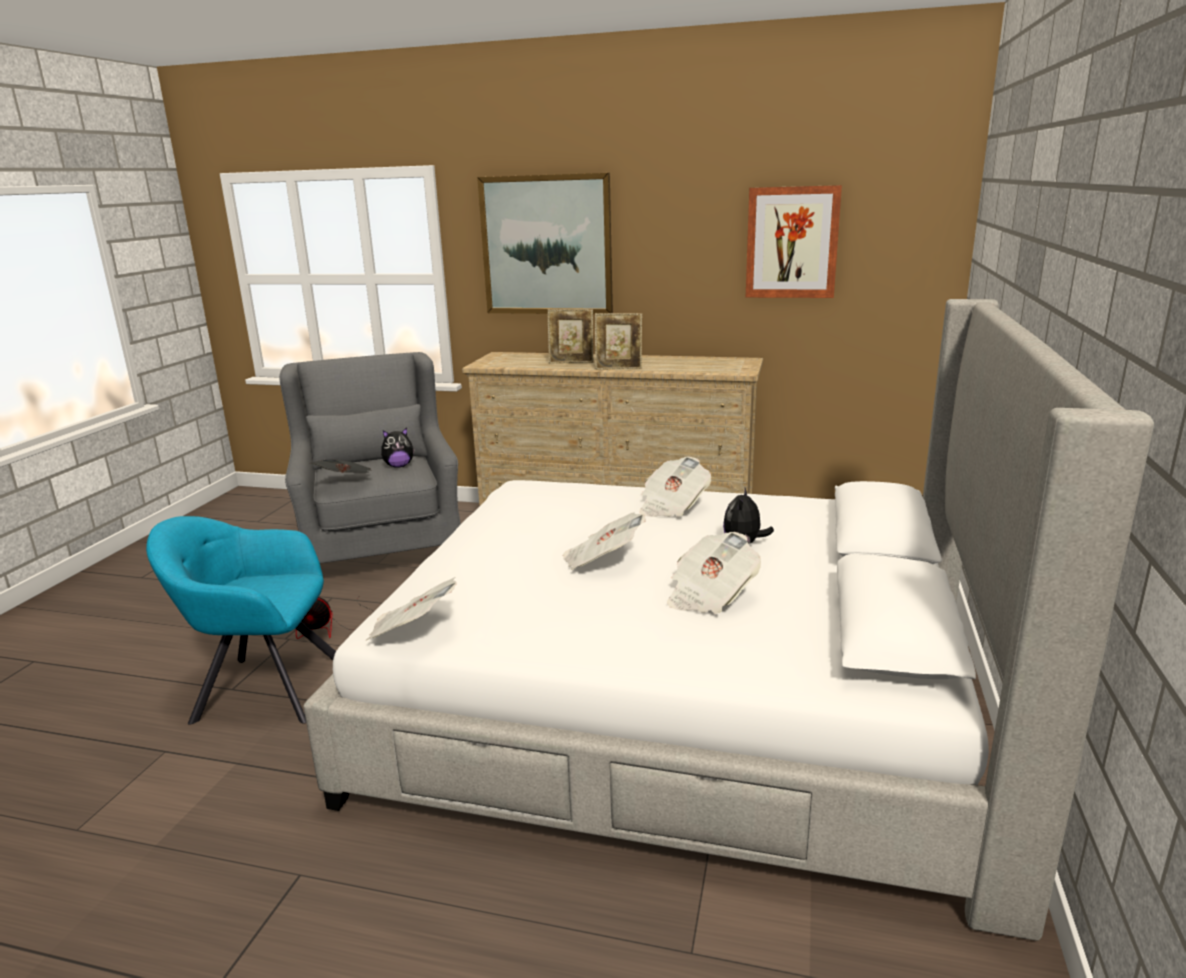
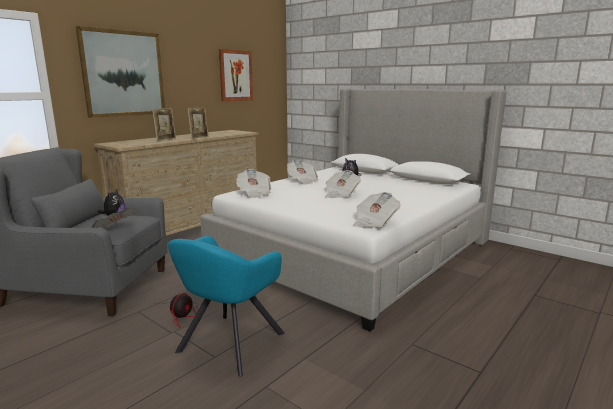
camera: 65 degrees left, 5 degrees down
(709, 596) = (386, 188): newspaper -> newspaper (254, 193)

